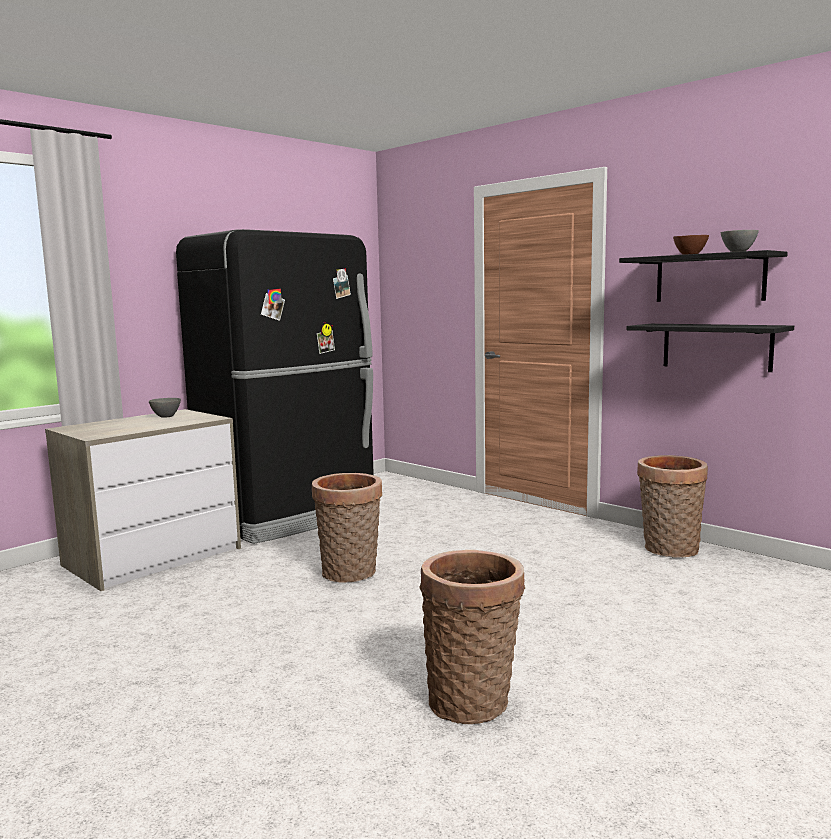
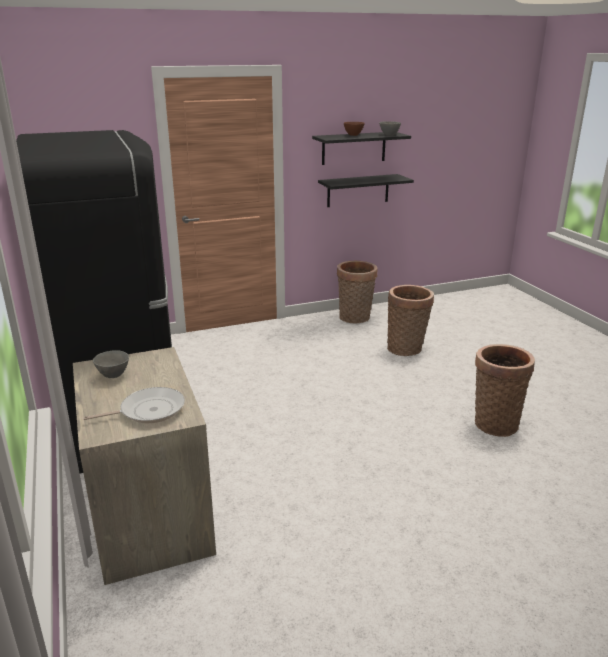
camera: 65 degrees left, 15 degrees up
(106, 429) = (148, 410): none -> frying pan
(350, 574) = (297, 421): basket -> basket (406, 348)

